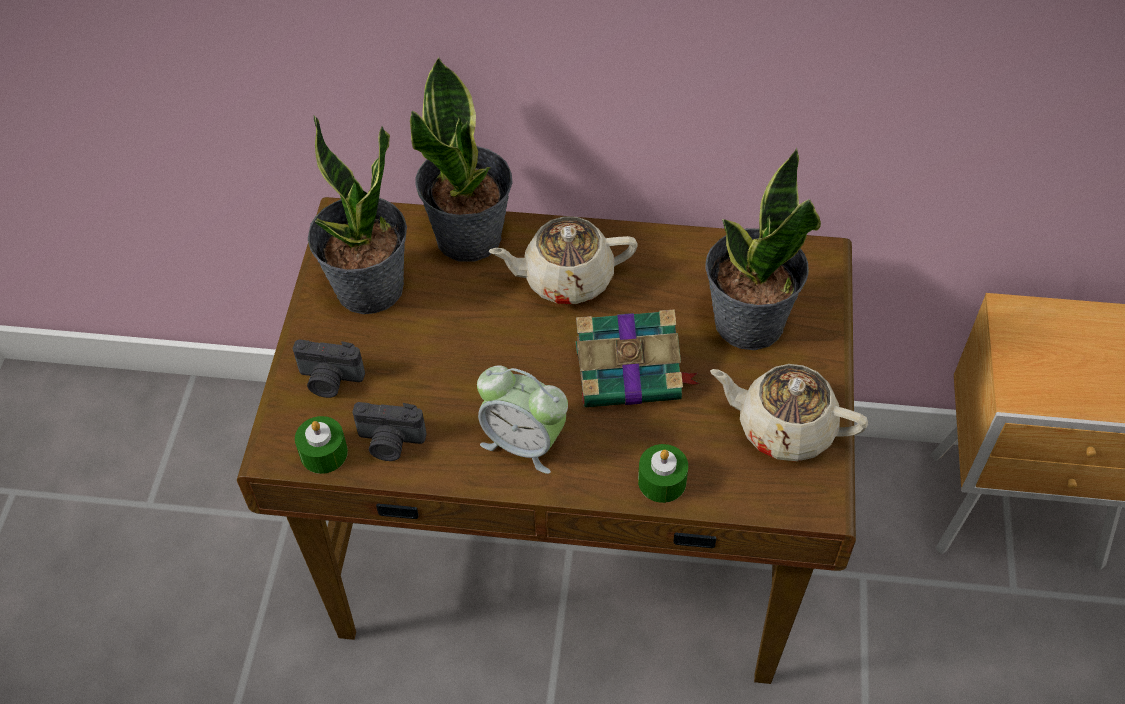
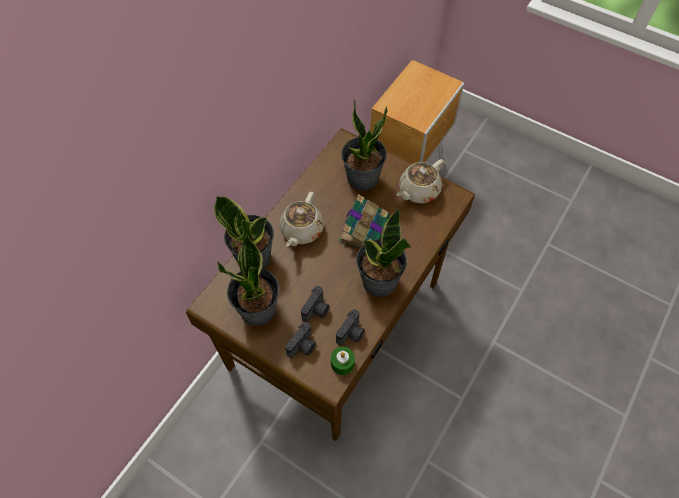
camera: 65 degrees left, 5 degrees up
(411, 370) = (316, 310): none -> camera
(524, 442) = (379, 282): alarm clock -> potted plant
(662, 481) = (422, 241): green candle -> none

